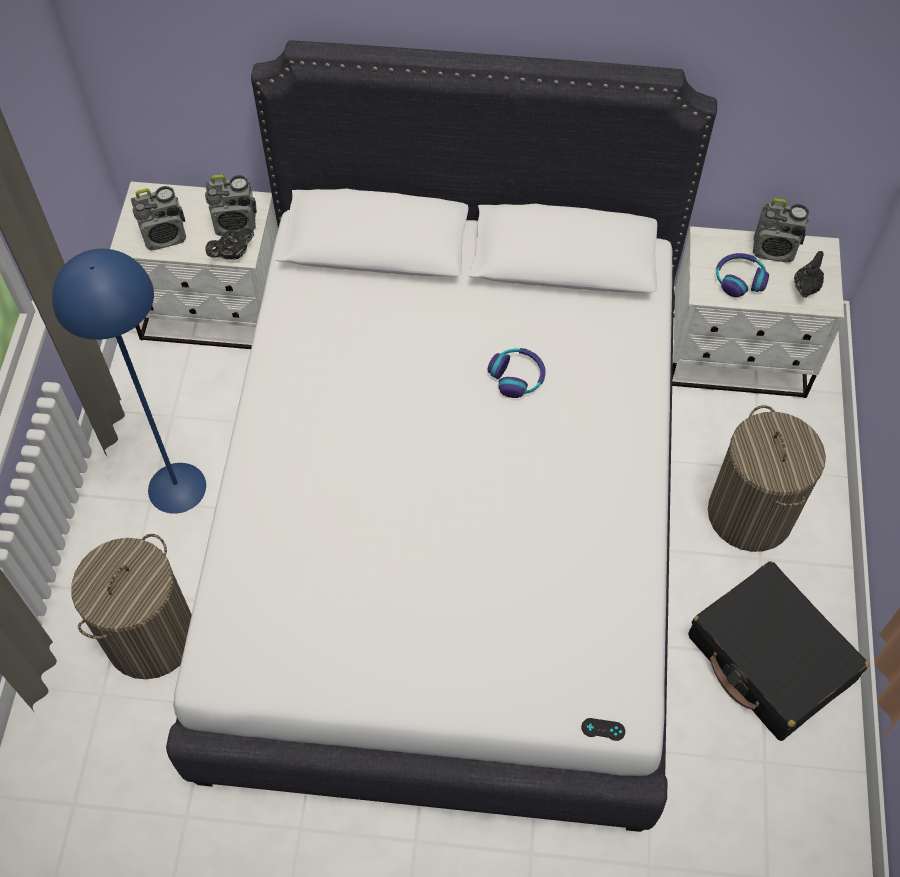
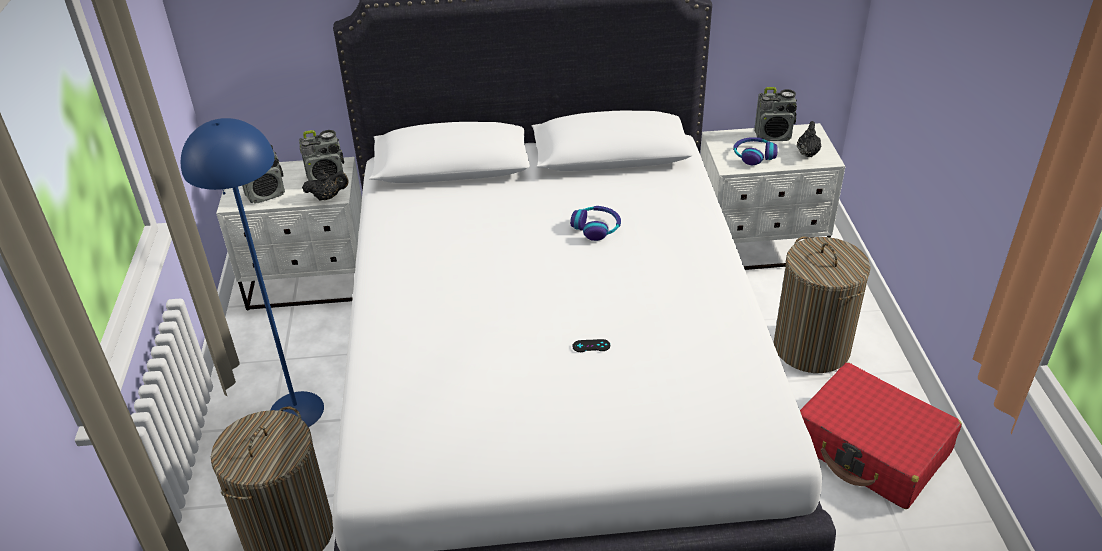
camera: 10 degrees left, 20 degrees down
(233, 254) = (328, 197): black teapot -> black teapot turned 150 degrees counterclockwise
(603, 729) = (762, 458): black game controller -> black game controller (591, 346)
(770, 659) = (871, 449): black suitcase -> red suitcase

